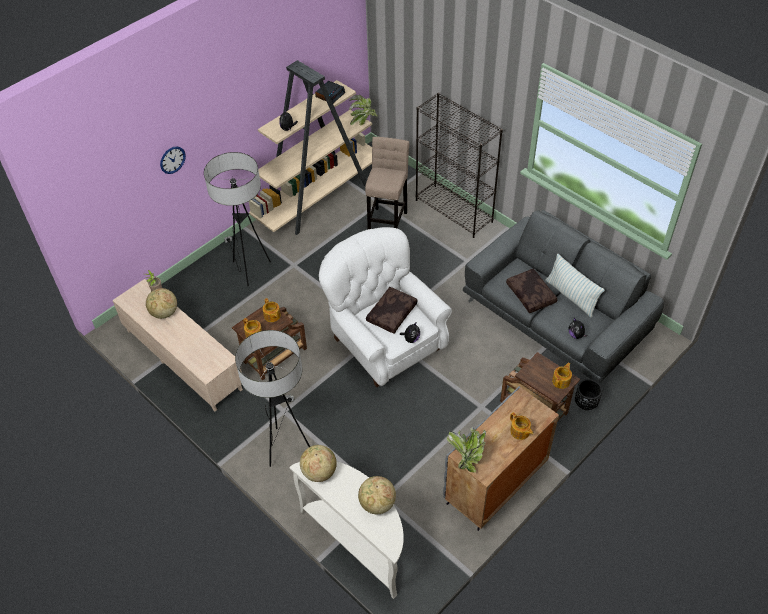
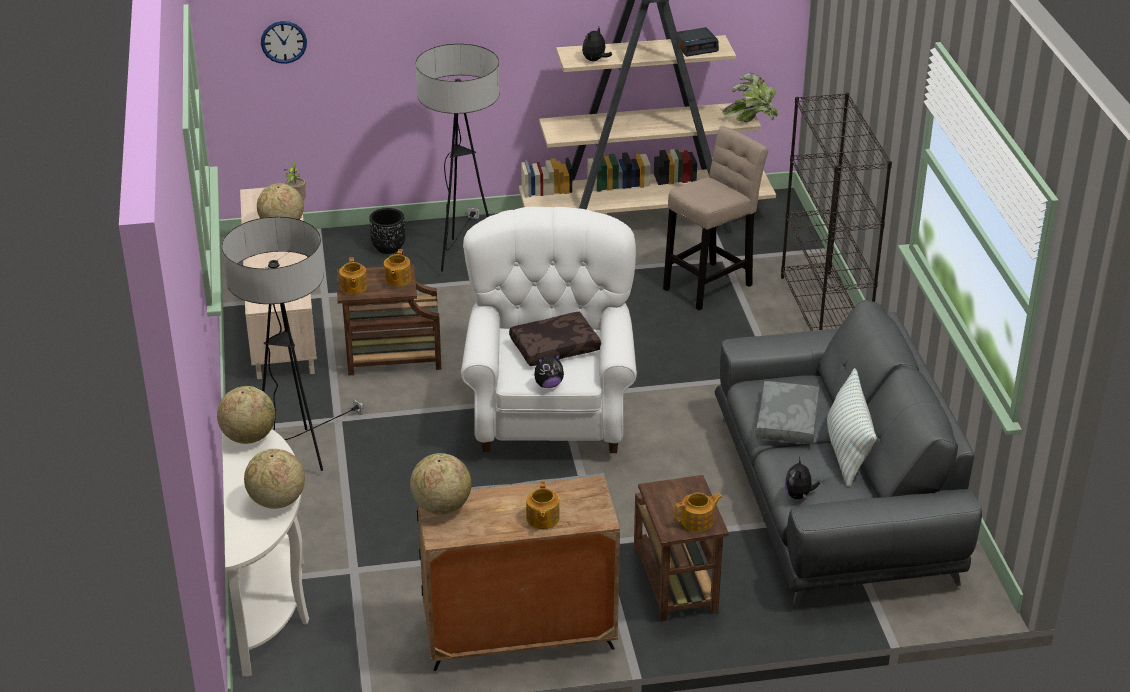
camera: 35 degrees right, 15 degrees down
(172, 160) = (405, 31): wall clock -> wall clock (283, 42)
(467, 455) = (441, 506): potted plant -> globe
(531, 294) = (788, 422): brown pillow -> grey pillow
(585, 403) = (760, 616): black planter -> black planter (388, 247)

